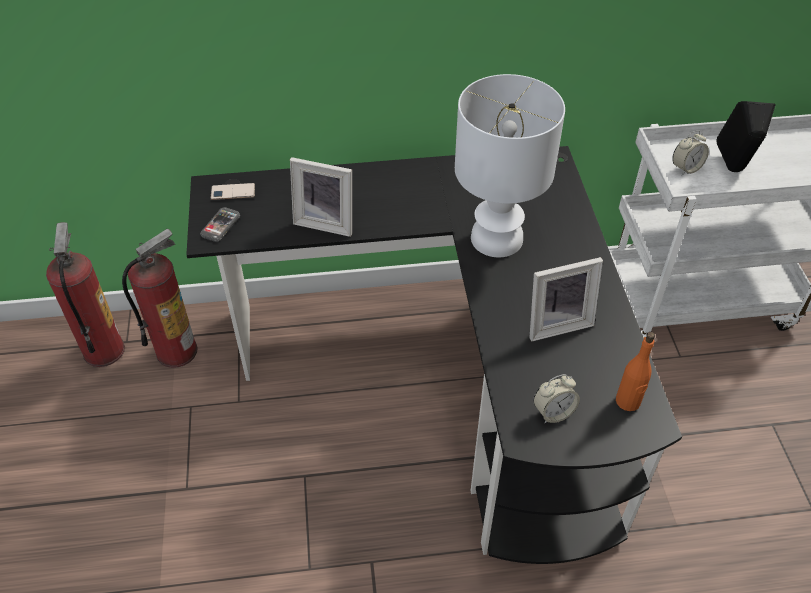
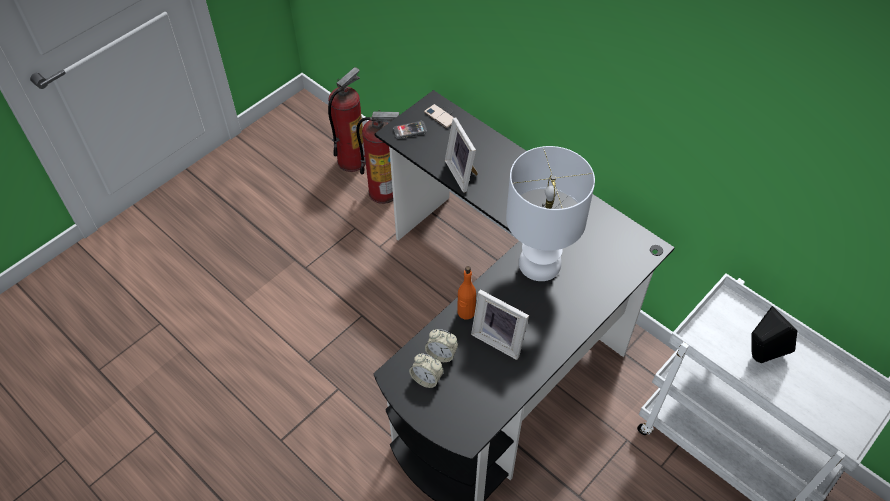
camera: 50 degrees right, 5 degrees up
(628, 401) = (472, 413): orange bottle -> orange bottle (466, 312)
(686, 168) = (726, 327): alarm clock -> alarm clock (441, 354)

